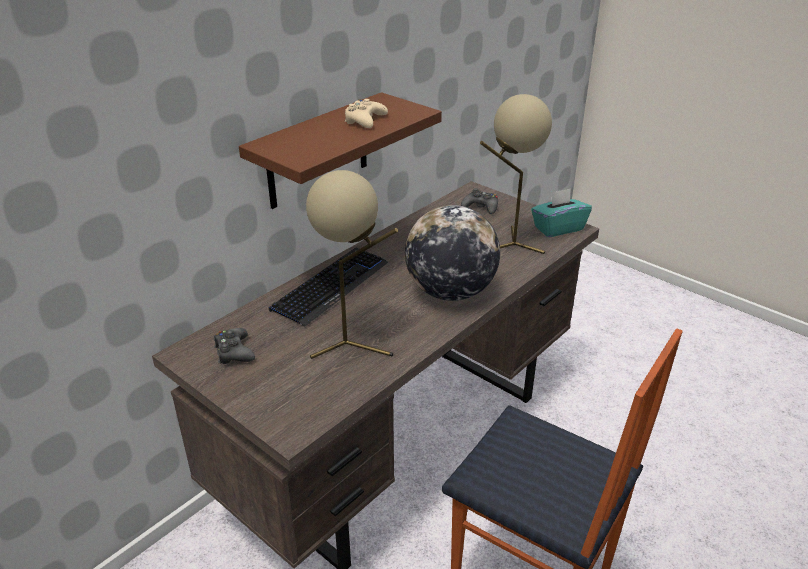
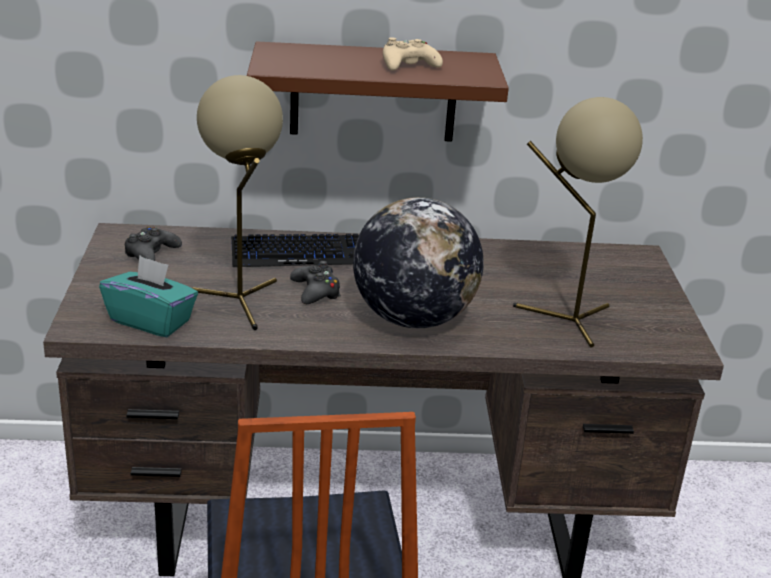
camera: 45 degrees right, 5 degrees down
(481, 207) = (613, 272): black game controller -> black game controller (316, 291)
(558, 228) = (665, 336): turquoise tissue box -> turquoise tissue box (151, 320)

